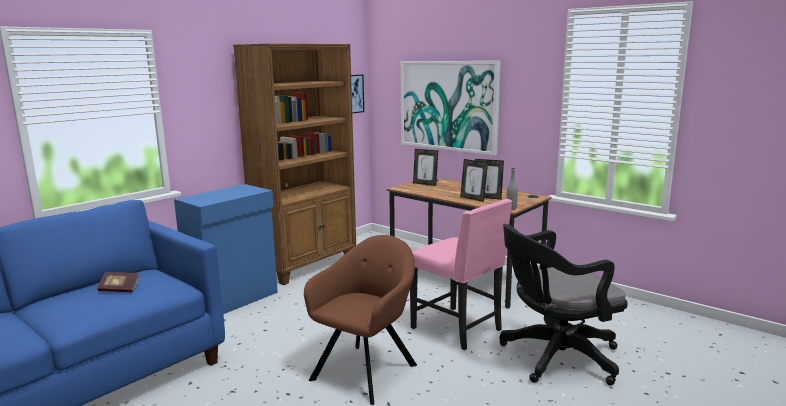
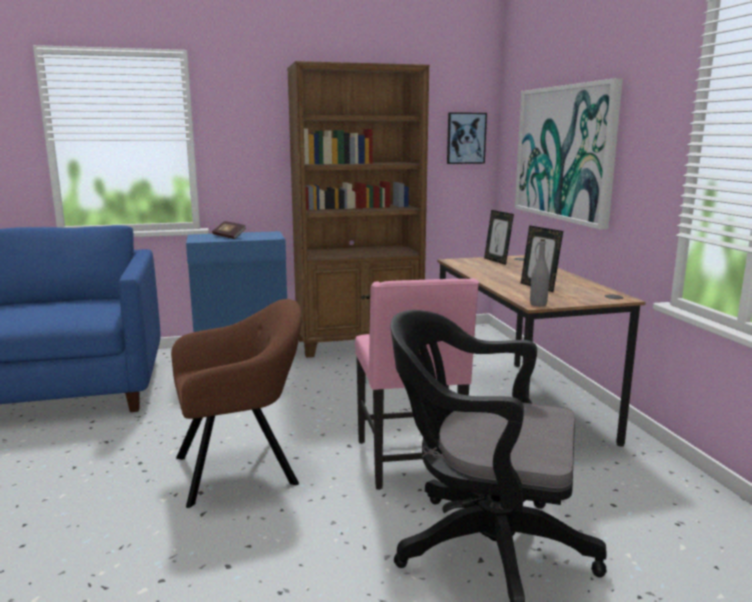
camera: 35 degrees right, 0 degrees up
(119, 289) = (58, 308): book -> book (229, 236)
(473, 199) = (515, 285): picture frame -> none

